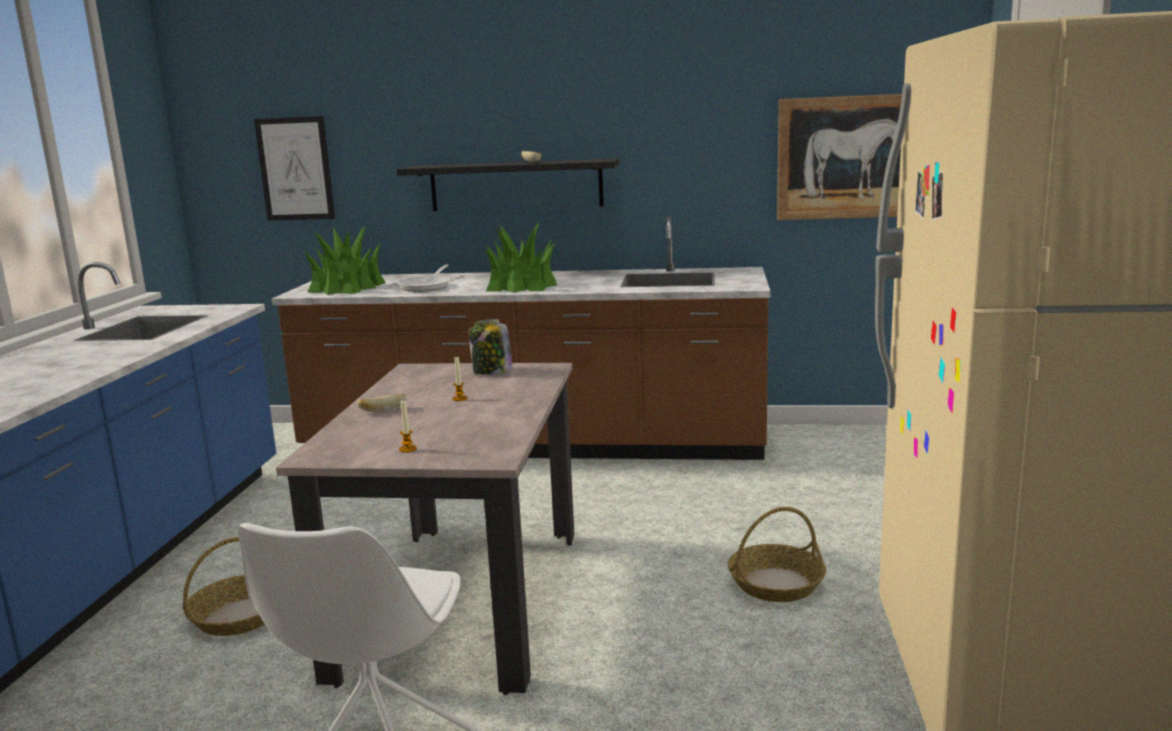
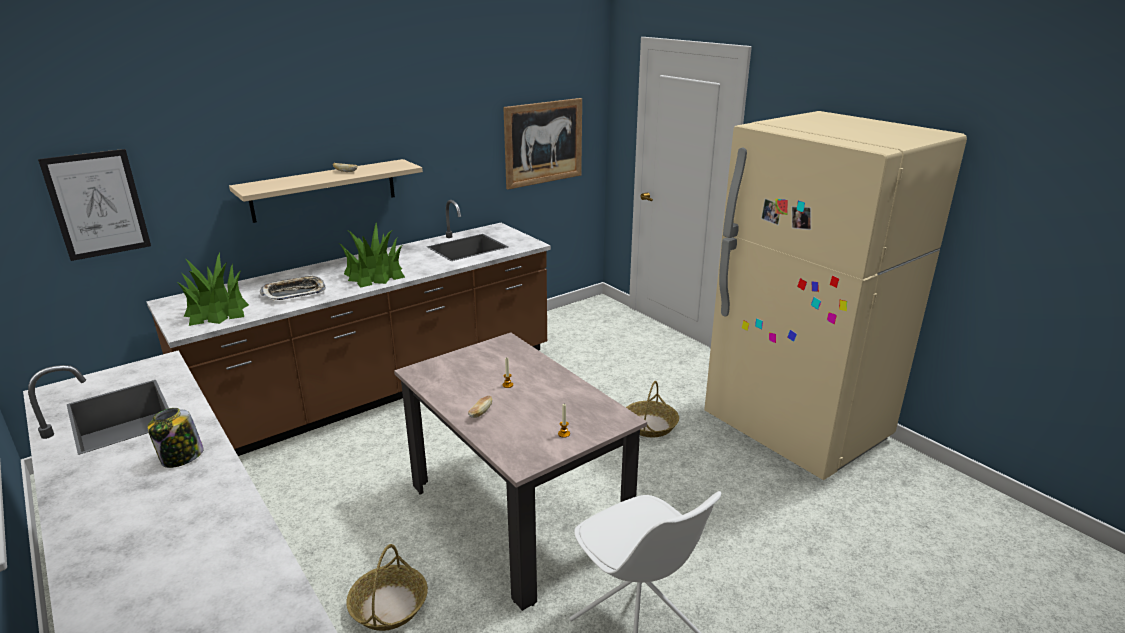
camera: 45 degrees left, 10 degrees up
(427, 286) = (294, 292): frying pan -> tray
(491, 372) = (478, 356): jar -> jar (181, 458)
(516, 185) = (324, 190): black shelf -> beige shelf

